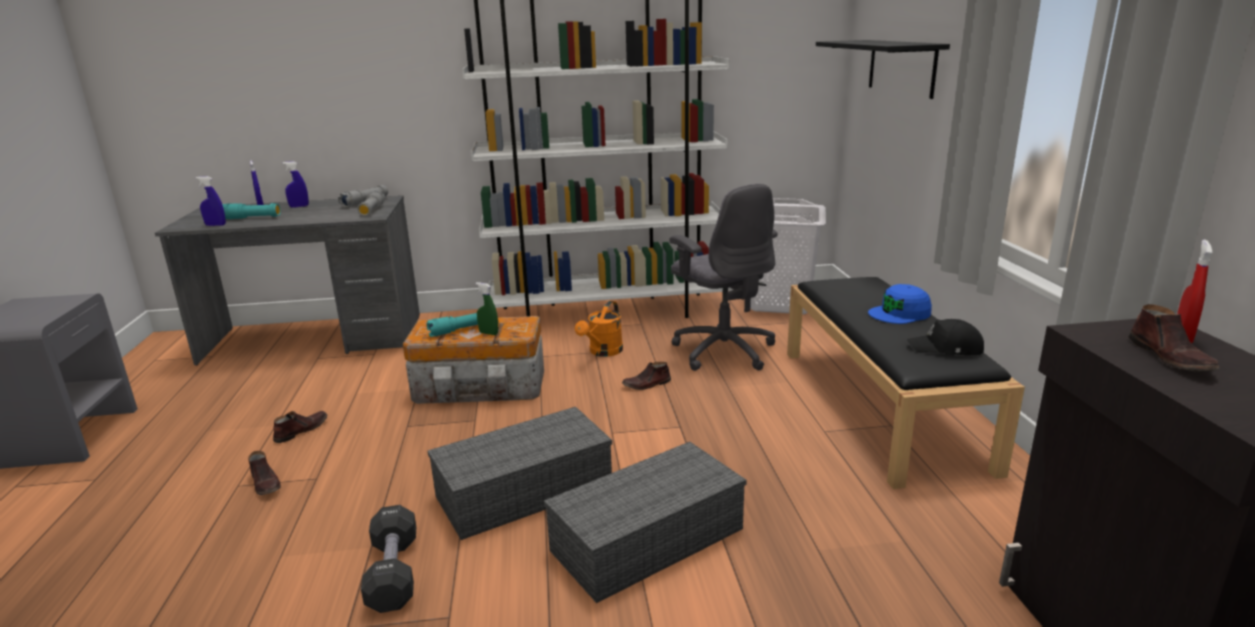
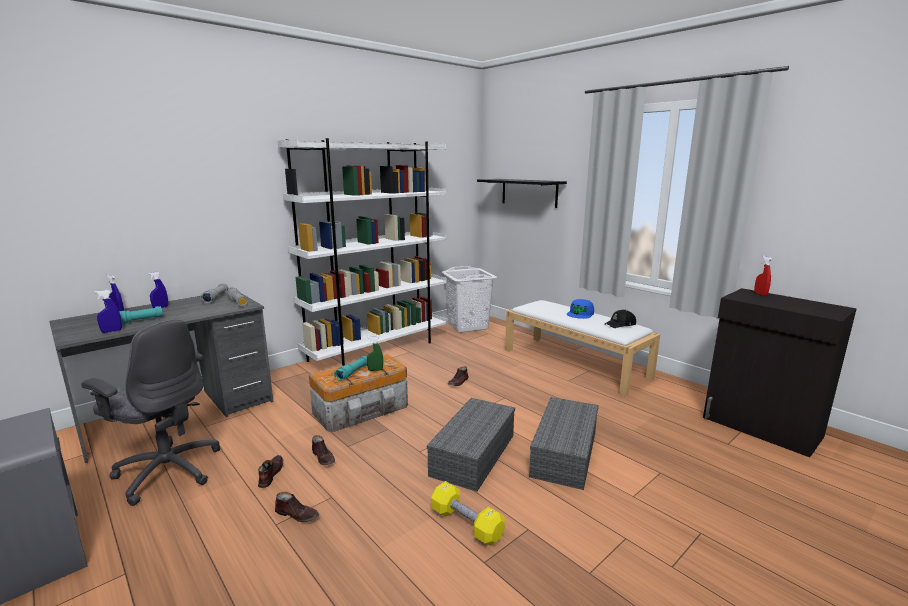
camera: 35 degrees left, 5 degrees down
(393, 573) = (466, 524): black dumbbell -> yellow dumbbell
(603, 352) = (409, 372): orange watering can -> none
(723, 350) = (473, 355): grey office chair -> grey office chair (168, 471)
(881, 406) = (575, 363): black bench -> white bench
(1171, 358) = (772, 301): brown shoe -> brown shoe (323, 457)

